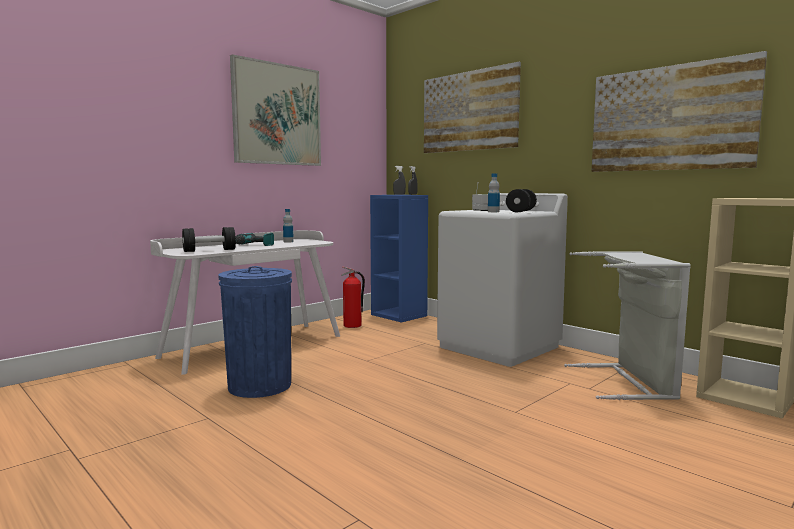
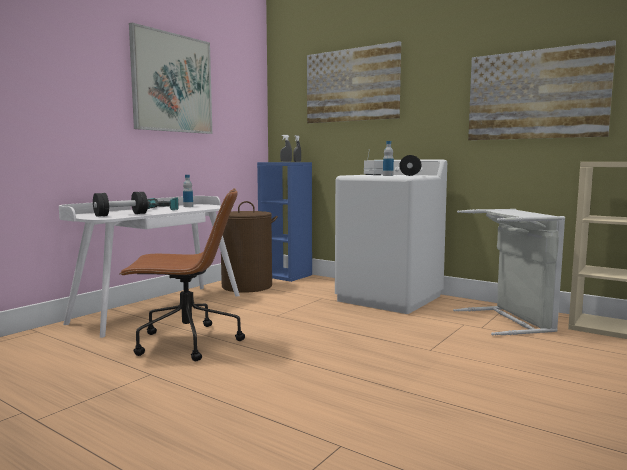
camera: 10 degrees left, 0 degrees up
(260, 385) = (186, 343): blue trash can -> brown office chair
(352, 326) = (246, 286): fire extinguisher -> brown laundry basket

